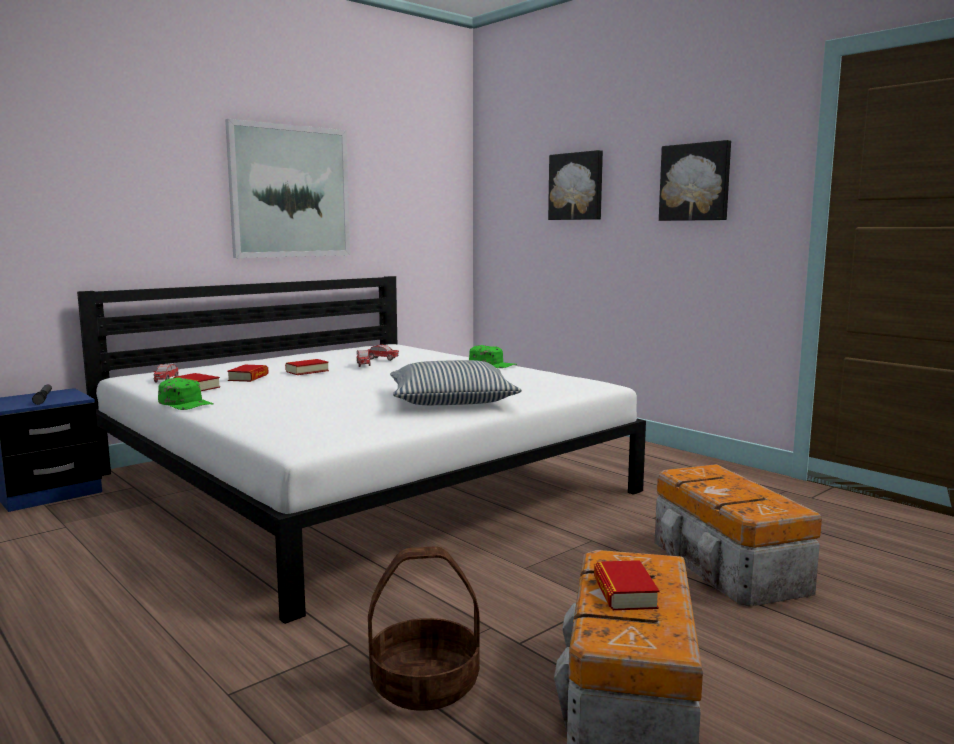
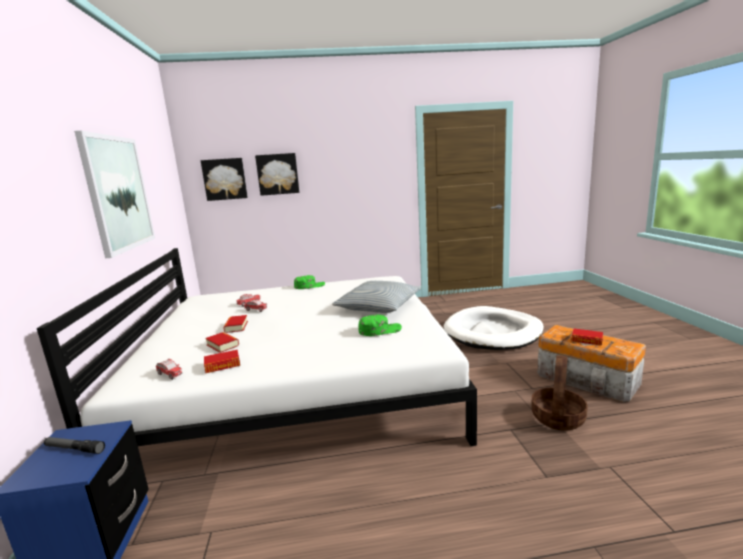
camera: 55 degrees left, 5 degrees up
(186, 403) = (274, 372): green cap -> green cap (380, 330)
(695, 182) = (358, 170): picture -> picture (225, 179)
(727, 567) = (493, 332): storage box -> white dog bed

